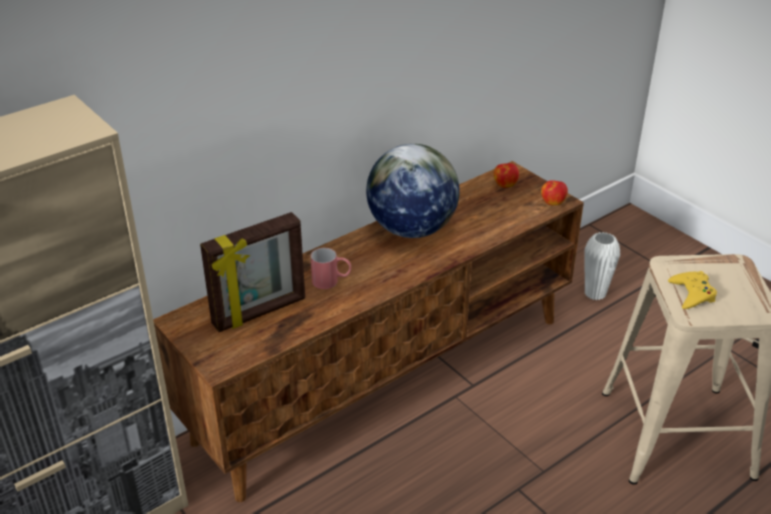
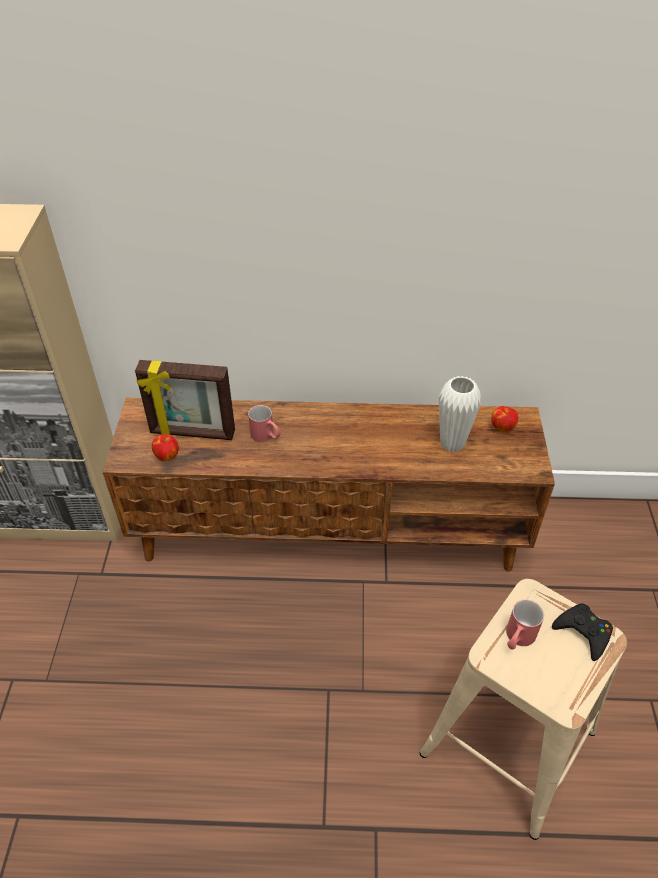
camera: 40 degrees right, 10 degrees up
(411, 229) = (375, 426): globe -> none
(553, 202) = (525, 467): apple -> apple (167, 456)
(595, 293) = (578, 568): white vase -> white vase (452, 443)
(692, 294) = (517, 639): yellow game controller -> red mug
(722, 267) = (583, 632): none -> black game controller

